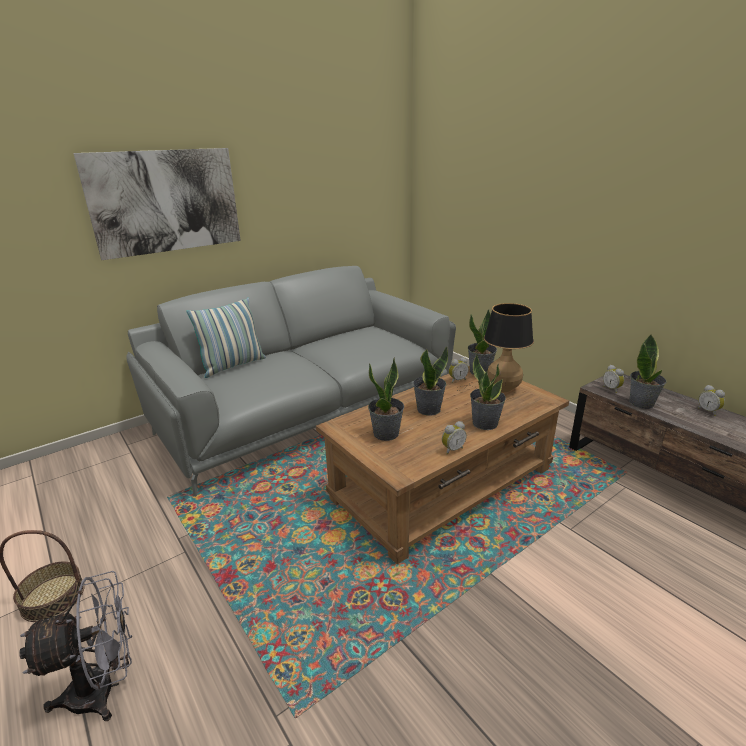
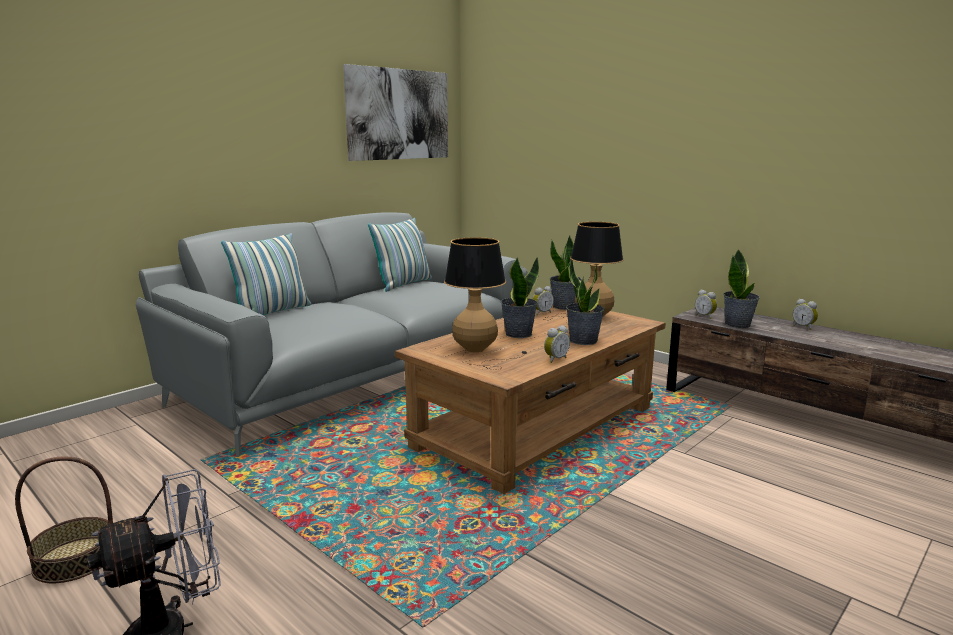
camera: 10 degrees left, 10 degrees down
(166, 201) = (194, 122): picture -> picture (399, 114)
(349, 333) = (403, 284): none -> pillow
(386, 434) = (478, 352): potted plant -> table lamp

